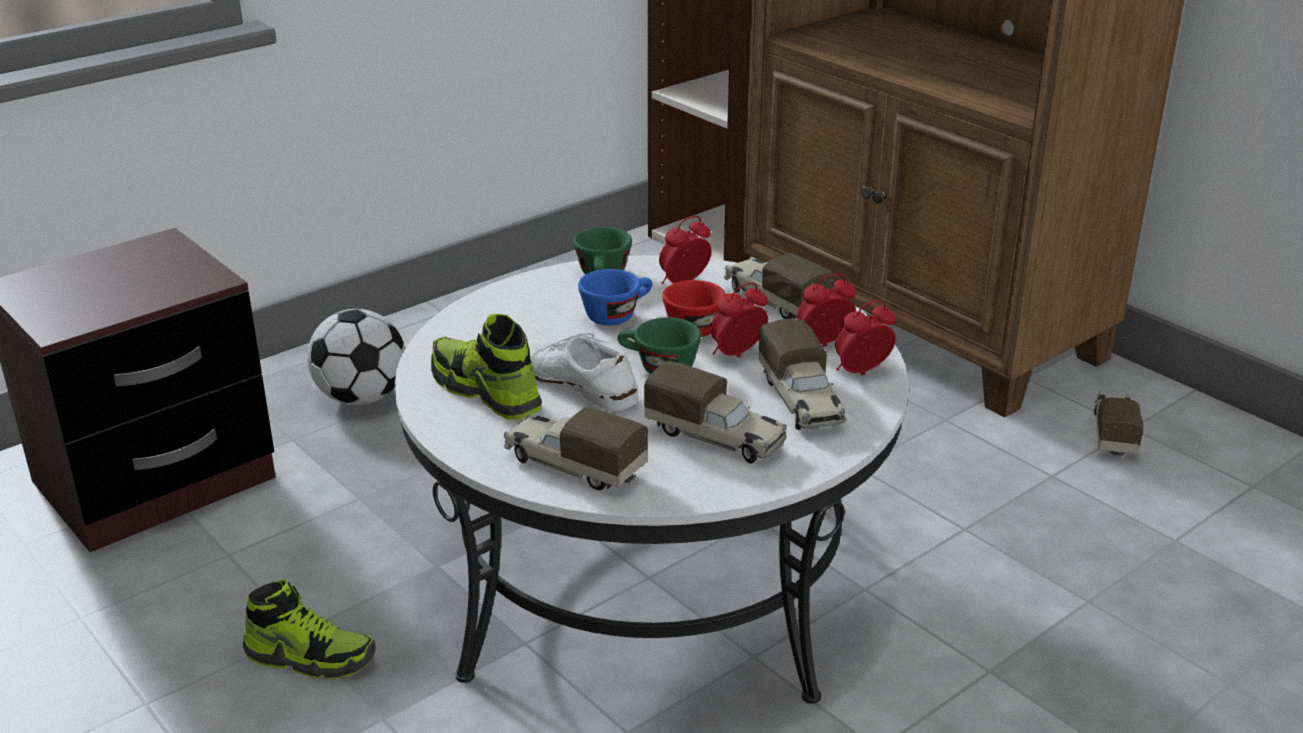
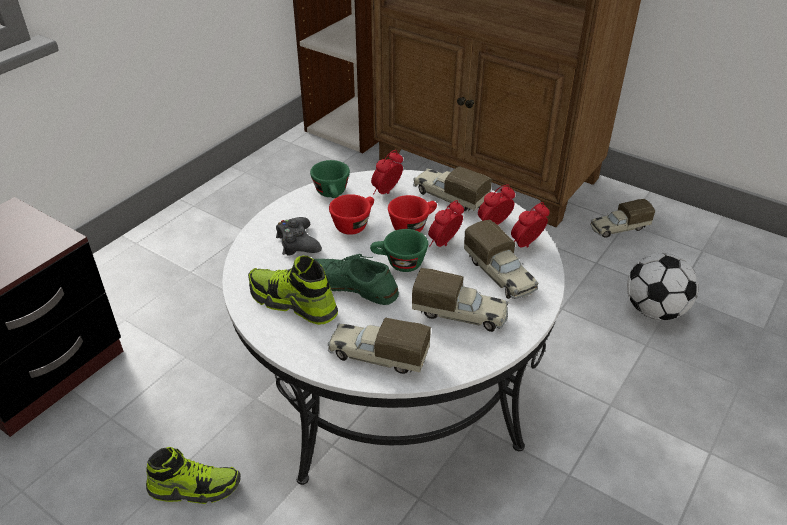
camera: 15 degrees left, 10 degrees up
(361, 398) = (161, 279): football -> football (654, 310)
(525, 325) = (297, 243): none -> black game controller
(574, 383) = (350, 285): white shoe -> green shoe
(617, 315) = (354, 224): blue cup -> red cup
(1113, 434) = (618, 228): toy truck -> toy truck turned 105 degrees counterclockwise

